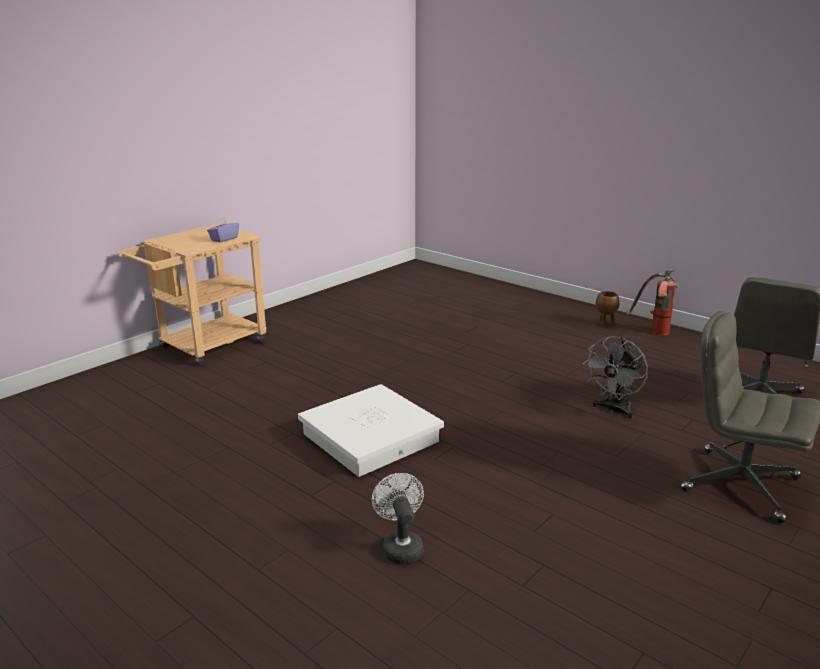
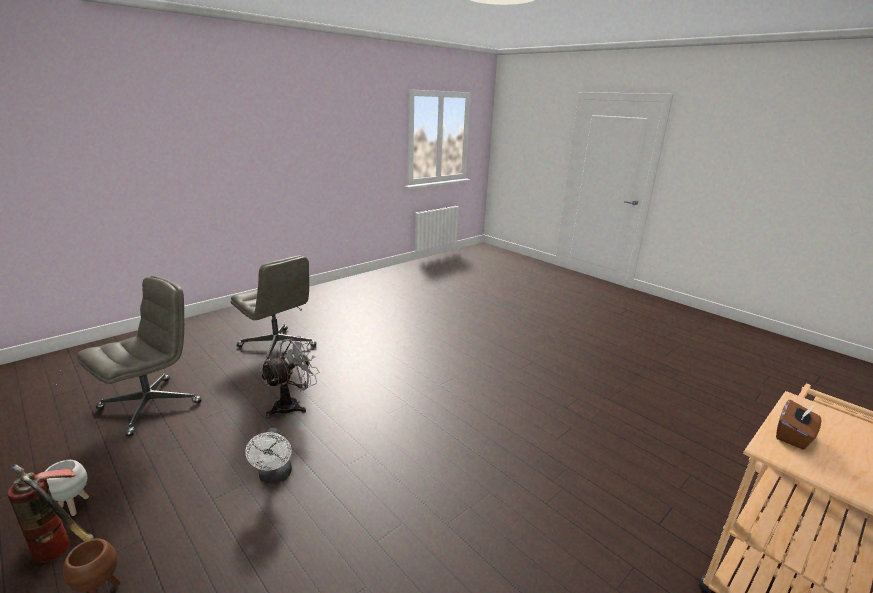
camera: 175 degrees left, 0 degrees up
(224, 239) = (793, 436): purple tissue box -> brown tissue box
(370, 438) = (503, 397): white storage box -> none
(400, 546) = (479, 336): white fan -> white fan (274, 477)
(684, 344) = (74, 506): none -> white planter

